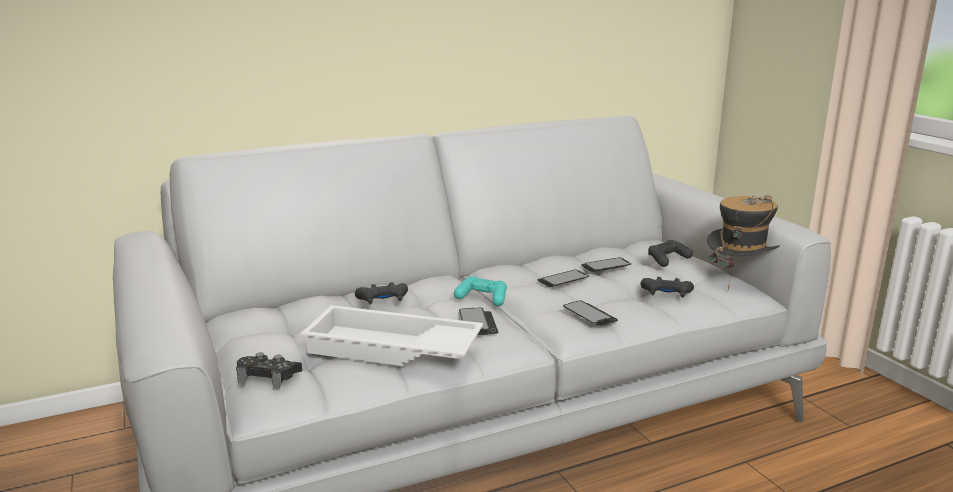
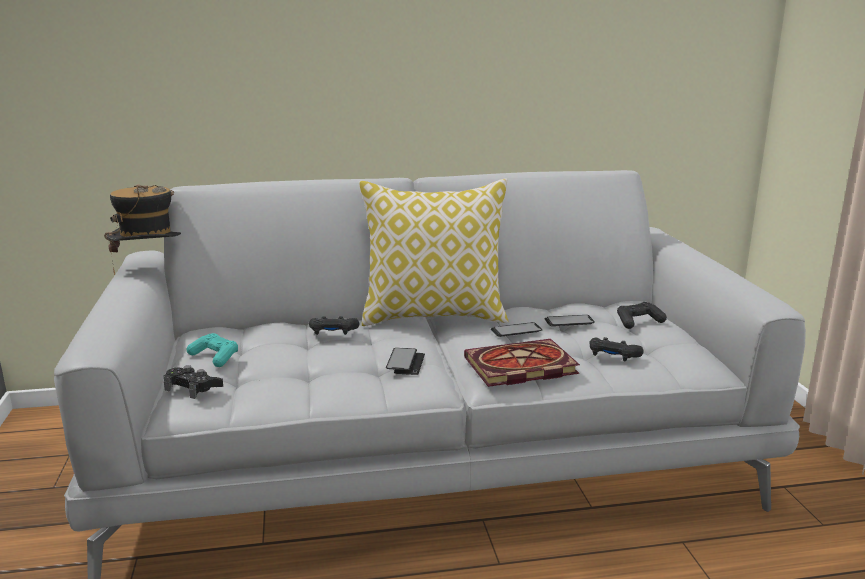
camera: 15 degrees right, 0 degrees up
(391, 349) = (311, 377): white tray -> none
(472, 273) = (434, 316): none -> pillow
(482, 298) = (426, 340): turquoise game controller -> turquoise game controller (215, 357)
(589, 315) = (518, 367): phone -> book
(739, 279) = (704, 349): hat -> hat (150, 267)

